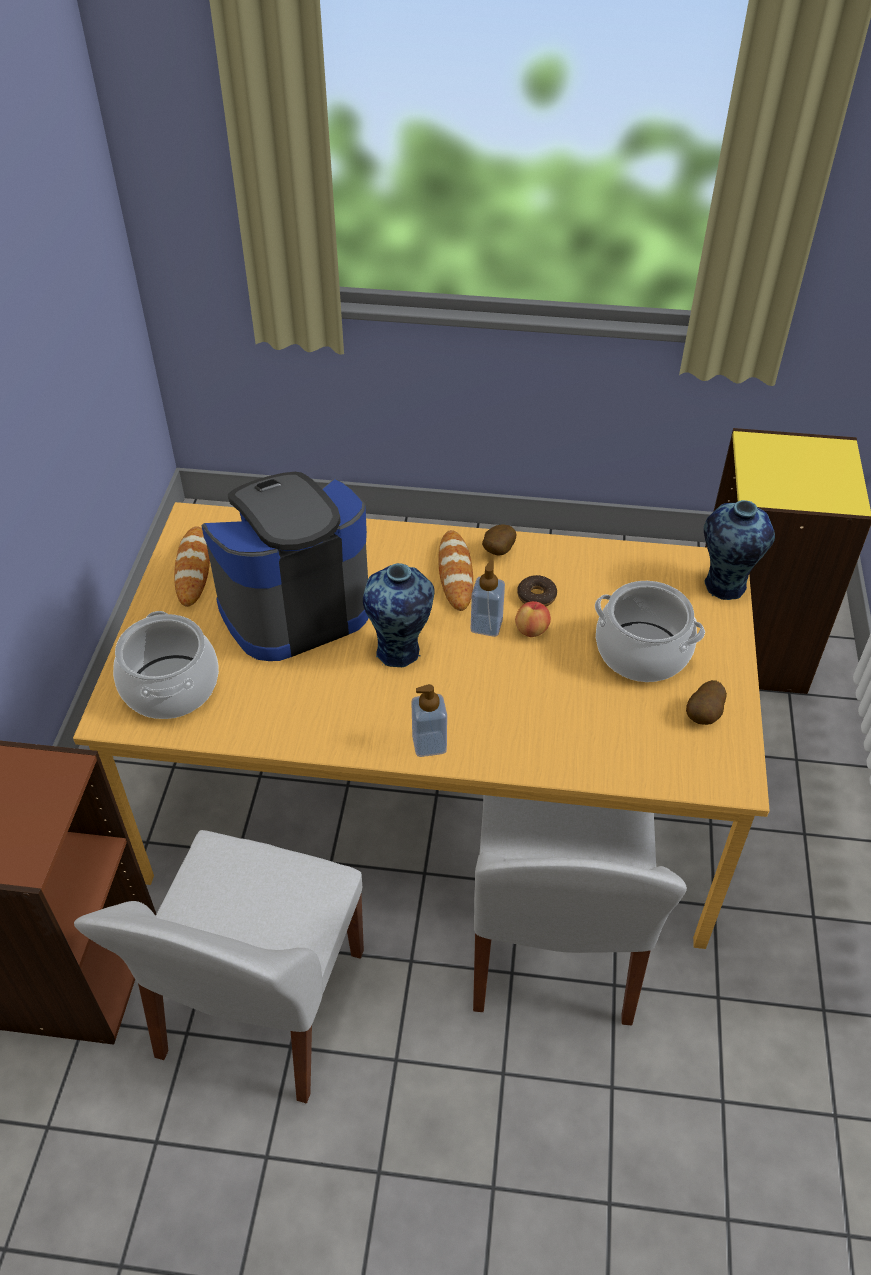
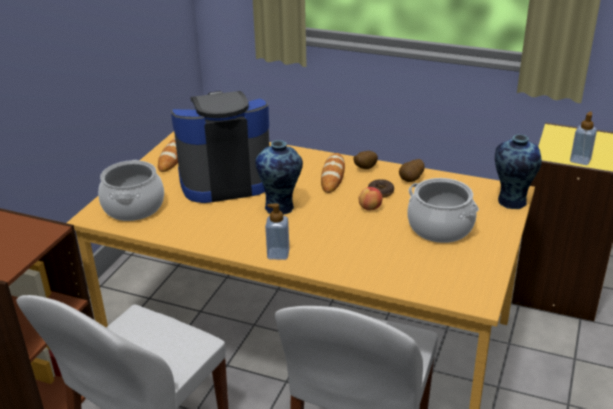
camera: 15 degrees right, 15 degrees down
(486, 626) = (341, 202): soap dispenser -> soap dispenser (580, 160)
(704, 715) = (470, 264): potato -> potato (411, 180)

